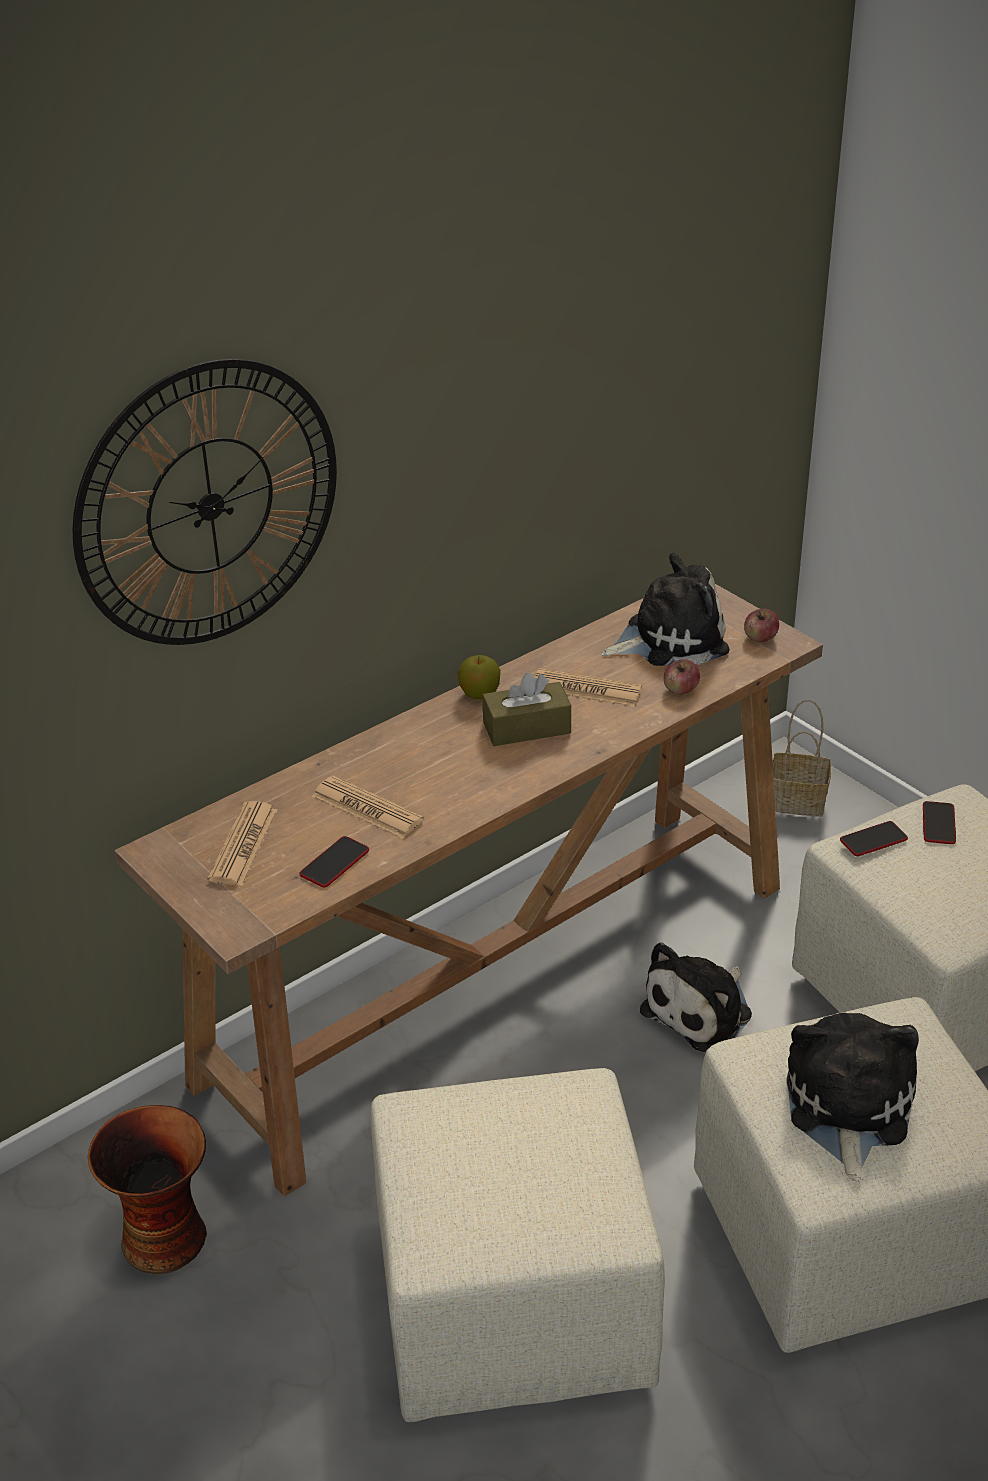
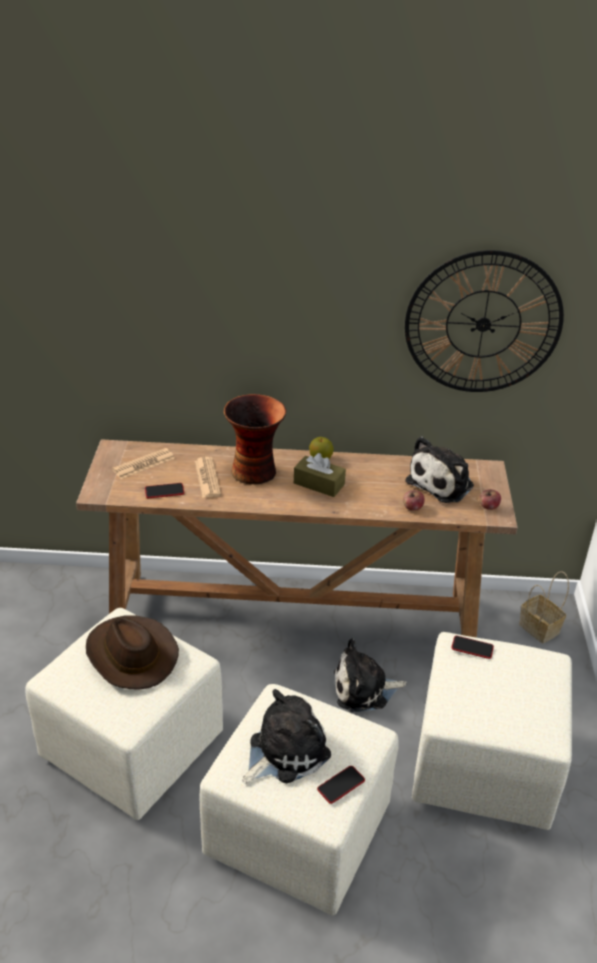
camera: 40 degrees right, 0 degrees up
(165, 1236) = (54, 625): vase -> vase (255, 471)
(210, 505) = (175, 292): wall clock -> wall clock (483, 324)
(497, 1142) = (130, 655): none -> brown hat
(586, 689) = (369, 483): newspaper -> none
(670, 639) = (443, 483): plush toy -> plush toy turned 105 degrees clockwise
(938, 824) = (518, 662): phone -> phone (341, 785)

